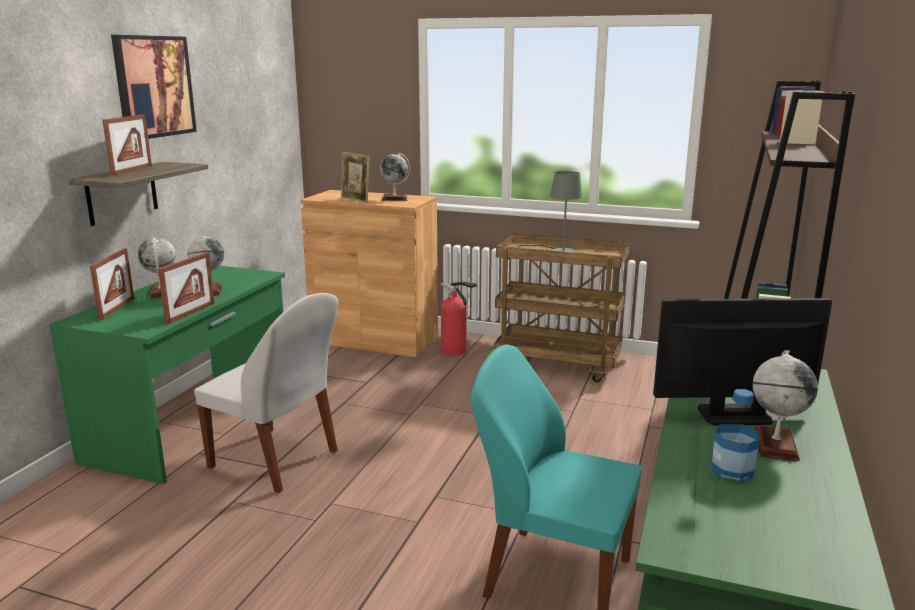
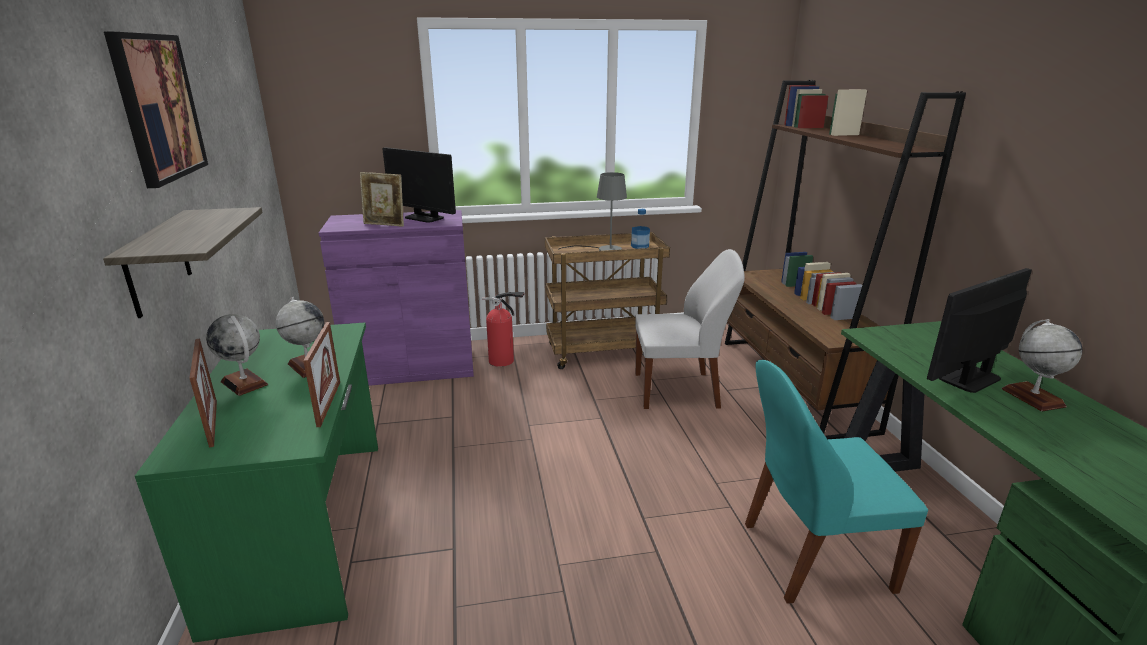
camera: 30 degrees left, 5 degrees up
(132, 170) = (176, 230): picture frame -> none
(276, 460) = (451, 538): white chair -> white chair (679, 390)
(374, 339) = (412, 367): brown cabinet -> purple cabinet
(394, 199) = (424, 218): globe -> monitor
(732, 470) = (1051, 431): bottle -> bottle (639, 246)

